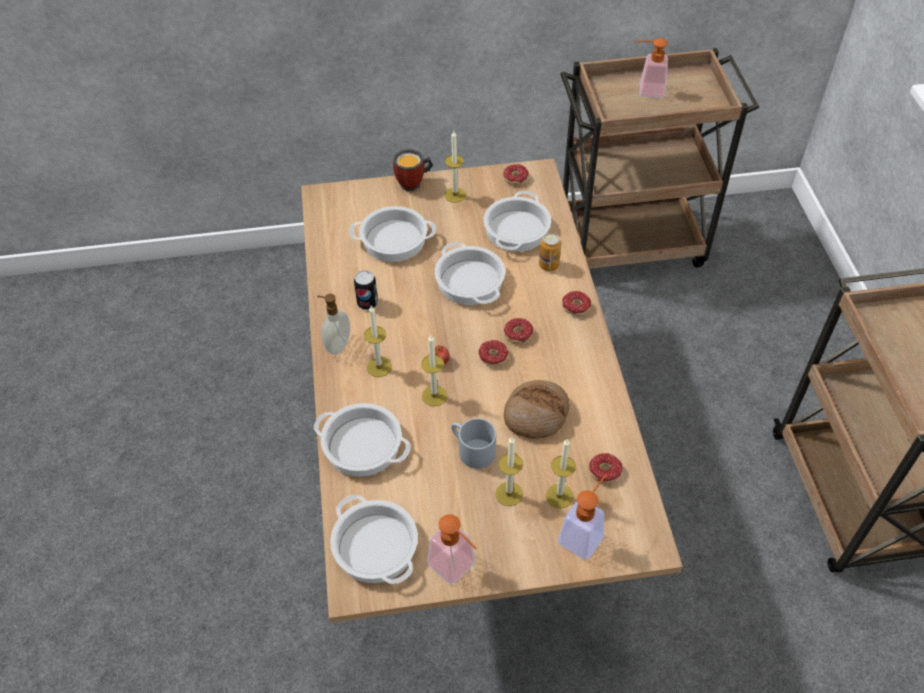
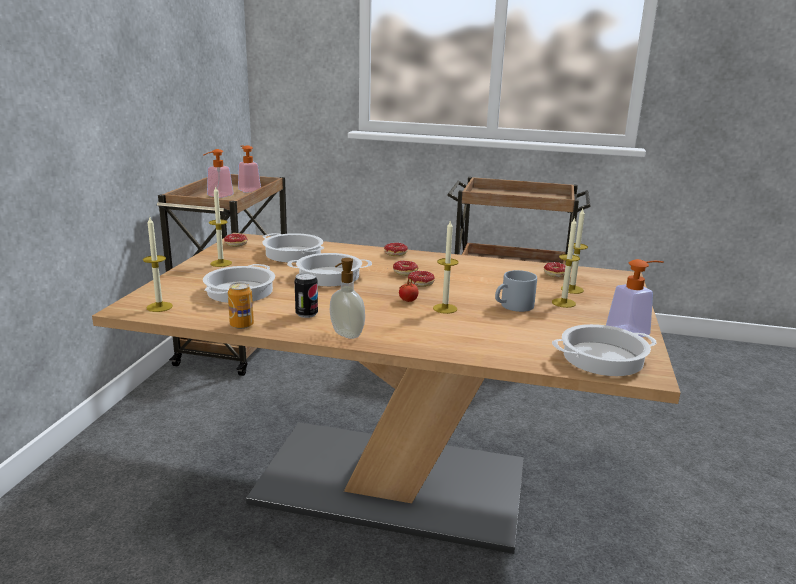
camera: 70 degrees left, 30 degrees down
(361, 446) = (482, 345): cooking pot -> none
(379, 367) = (392, 322): candle -> candle (159, 307)
(414, 184) = (181, 273): mug -> none
(536, 414) = (490, 282): bread -> none
(549, 265) = (344, 252): can -> can (241, 325)
(584, 534) = (609, 289): soap dispenser -> soap dispenser (248, 189)

